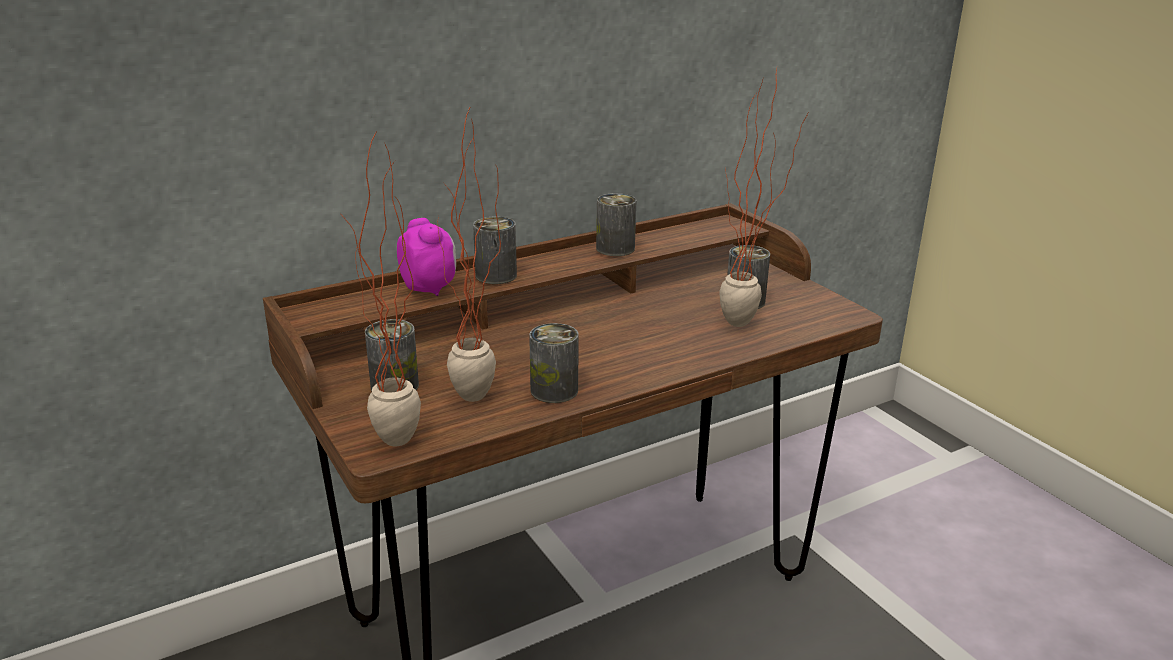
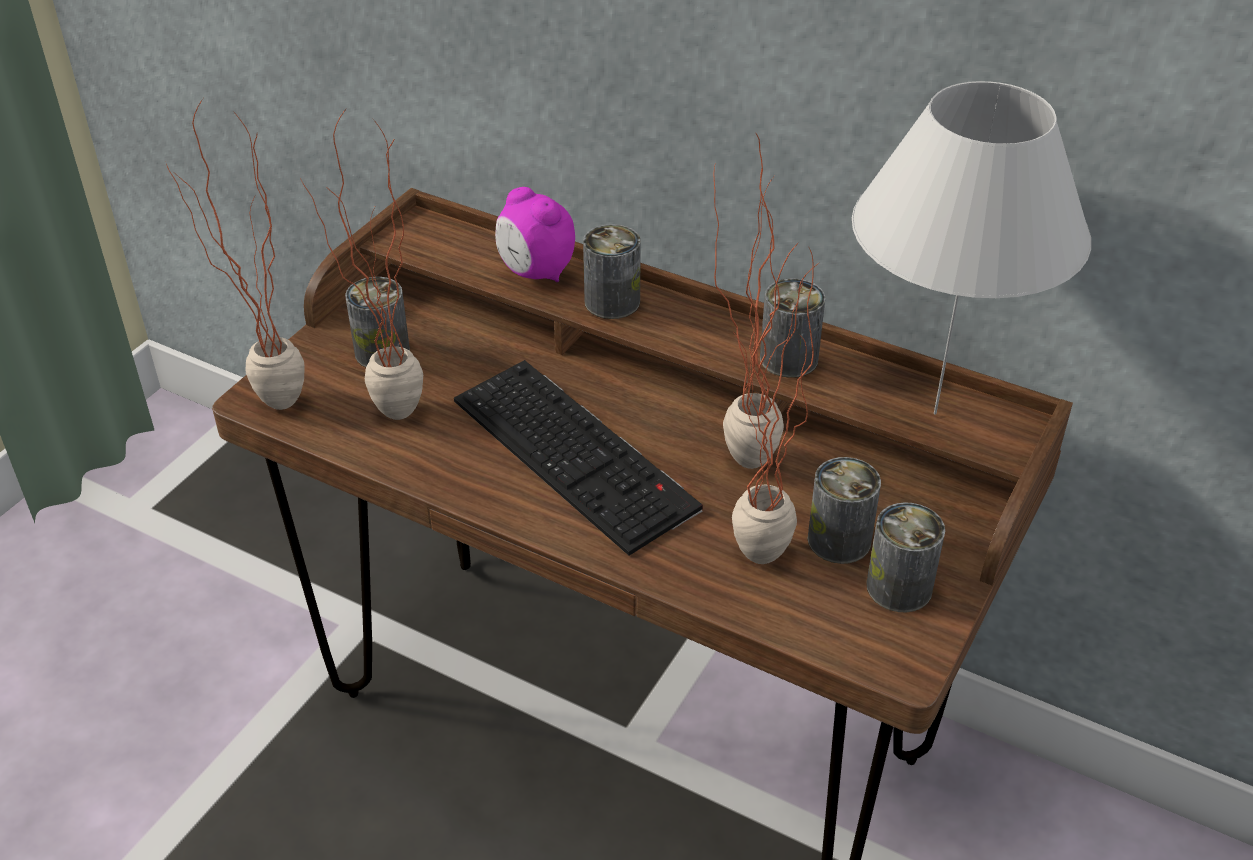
camera: 60 degrees right, 15 degrees up
(429, 288) = (535, 273): alarm clock -> alarm clock turned 105 degrees clockwise
(554, 390) = (455, 463): can -> can (899, 587)
(593, 348) = (578, 454): none -> keyboard
(644, 303) = (742, 448): none -> potted plant
(701, 232) = (934, 414): none -> white table lamp

